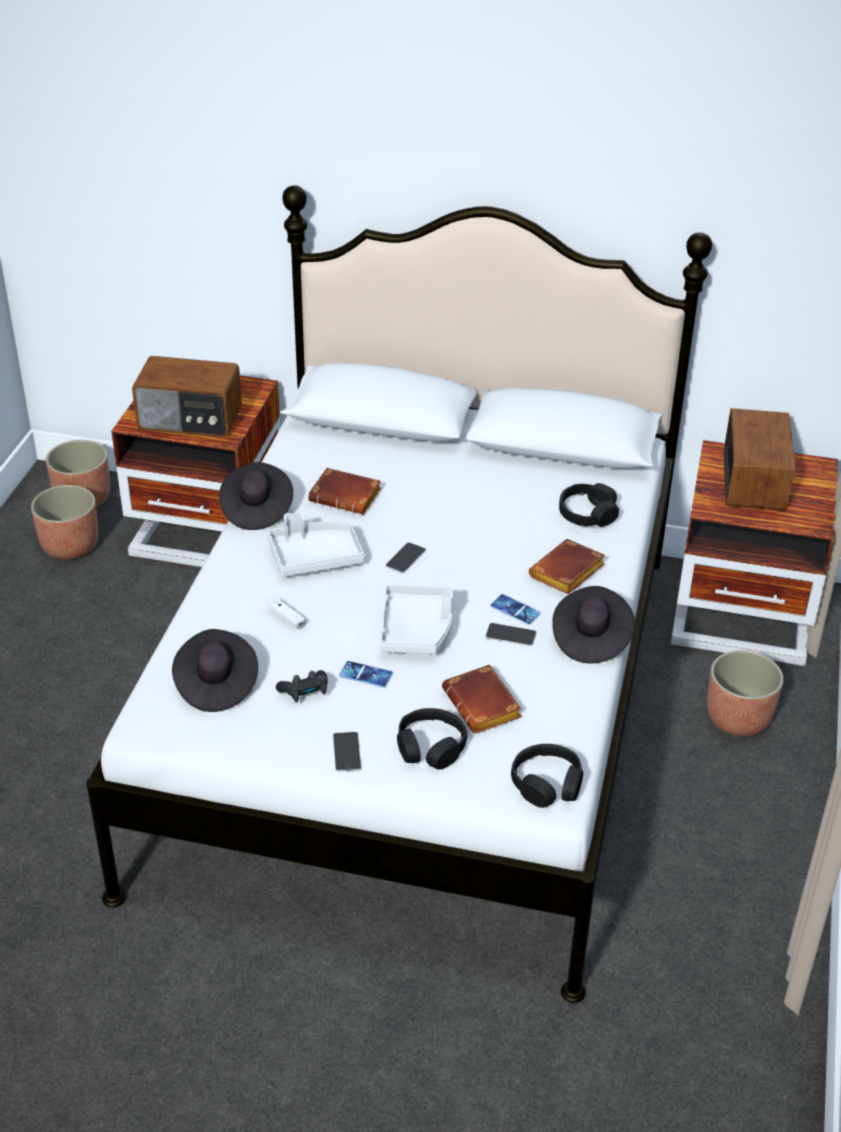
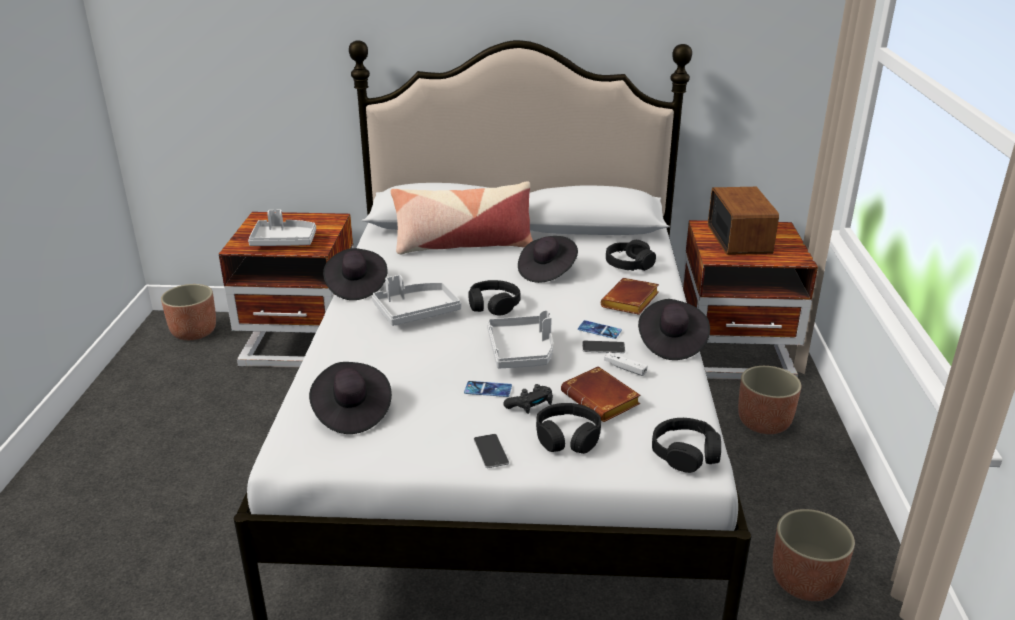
camera: 10 degrees left, 10 degrees down
(70, 546) = (187, 365): planter -> planter (805, 581)
(190, 419) = (284, 241): radio -> grey tray
(286, 617) = (403, 355): white game controller -> white game controller (625, 368)
(305, 692) = (437, 408): black game controller -> black game controller (530, 406)
(347, 496) = (430, 271): brown book -> none
(397, 459) = (463, 245): none -> pillow
(405, 558) = (493, 305): phone -> black headphones
(484, 513) = (547, 271): none -> black hat

